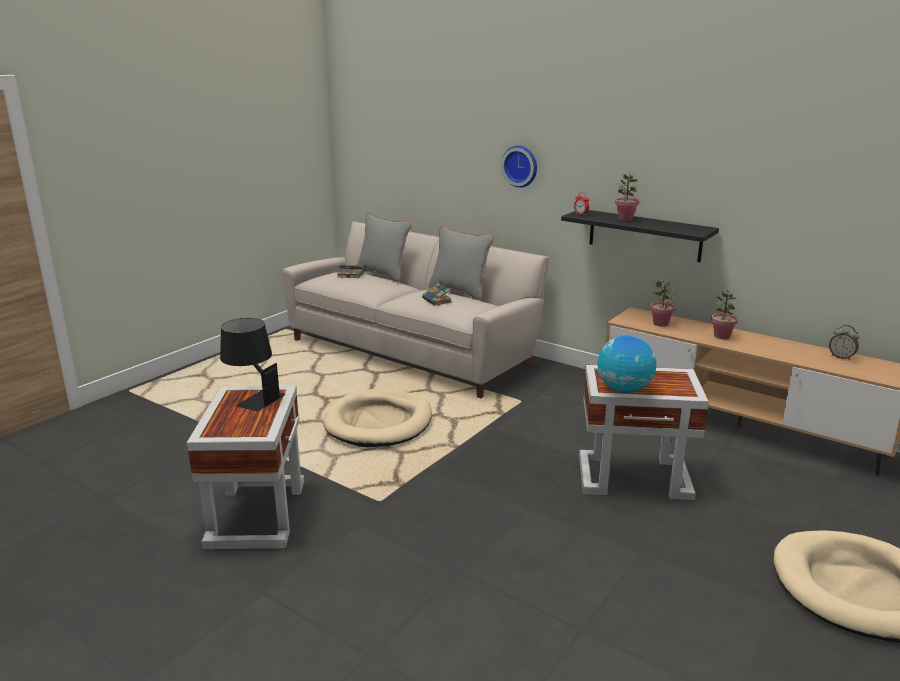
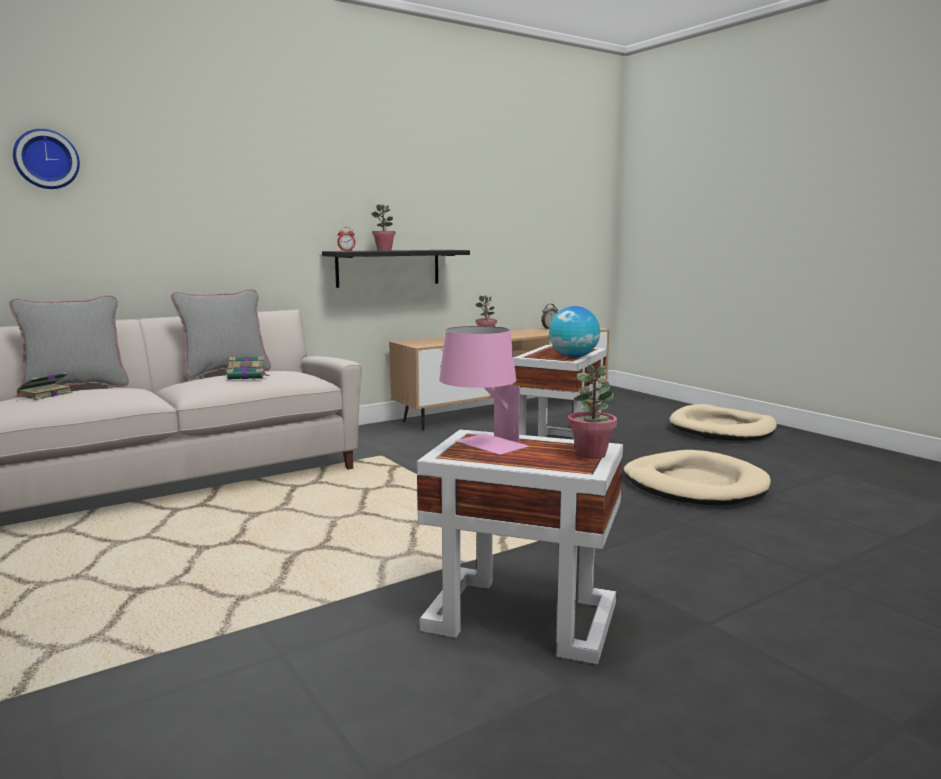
camera: 70 degrees left, 10 degrees down
(253, 398) = (481, 446): black table lamp -> pink table lamp
(379, 422) = (347, 520): beige dog bed -> beige dog bed (694, 485)
(521, 166) = (242, 210): wall clock -> wall clock (46, 159)
(660, 324) = (441, 341): potted plant -> potted plant (591, 454)

